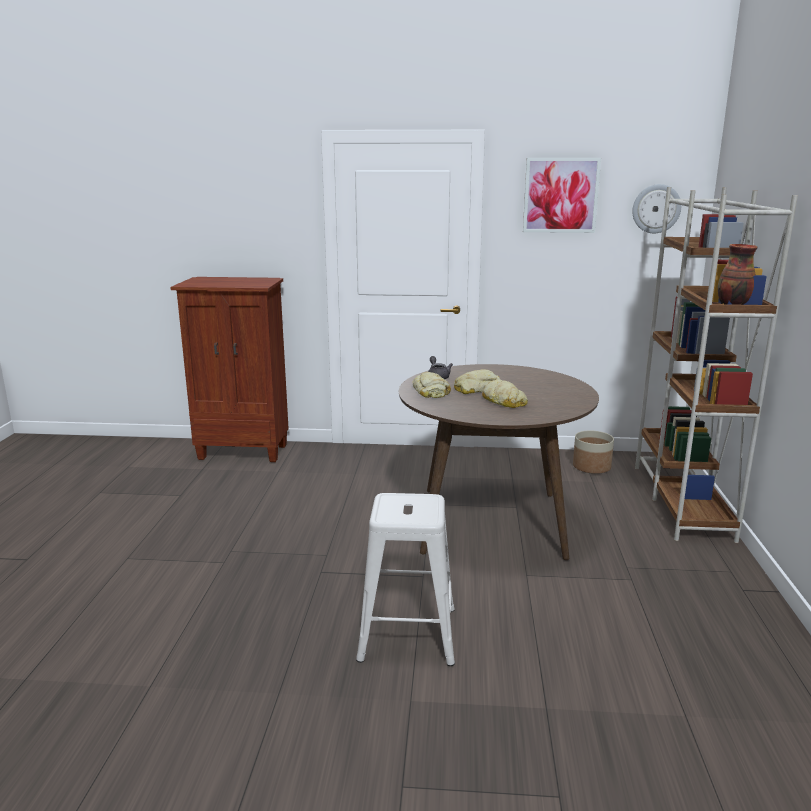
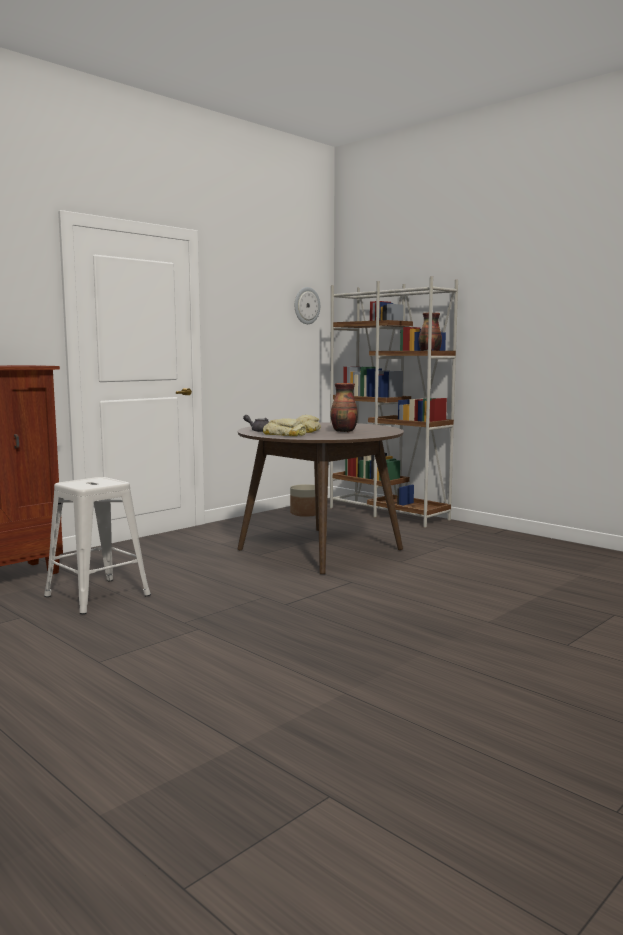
camera: 50 degrees left, 10 degrees down
(408, 634) = (414, 603): white stool -> white stool (97, 596)
(504, 401) = (344, 431): bread -> vase
(560, 195) = (251, 291): picture -> none

